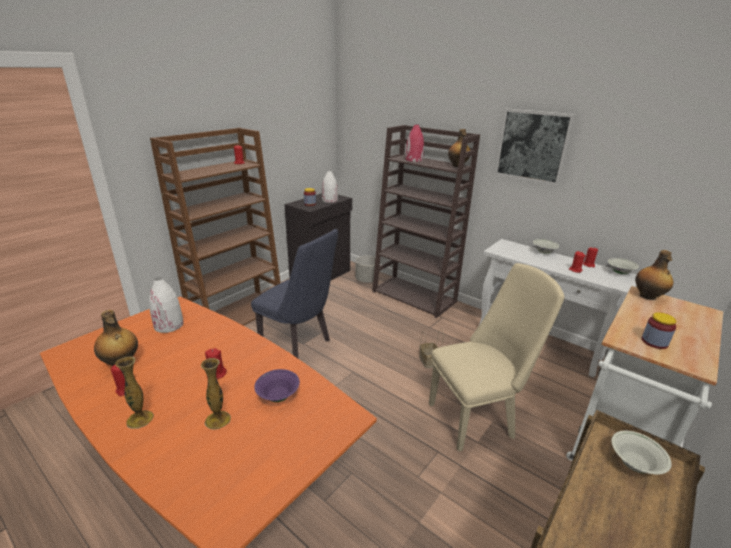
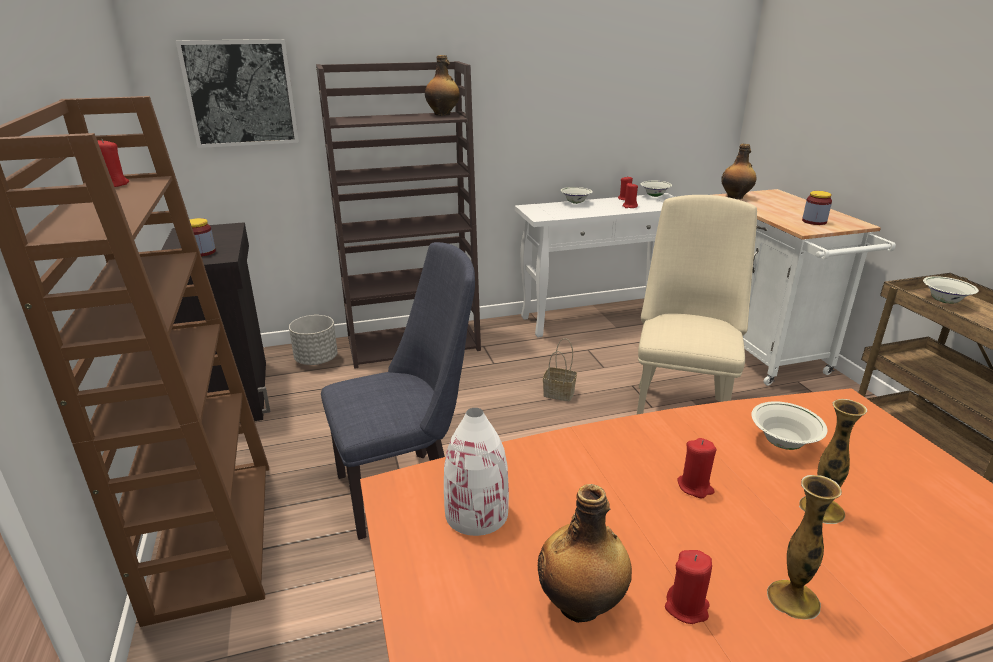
camera: 55 degrees left, 0 degrees up
(278, 396) = (783, 443): purple bowl -> white bowl
(329, 200) = (219, 236): white vase -> none
(414, 160) = (369, 119): red vase -> none
(532, 146) = (532, 67): picture -> picture (240, 93)

